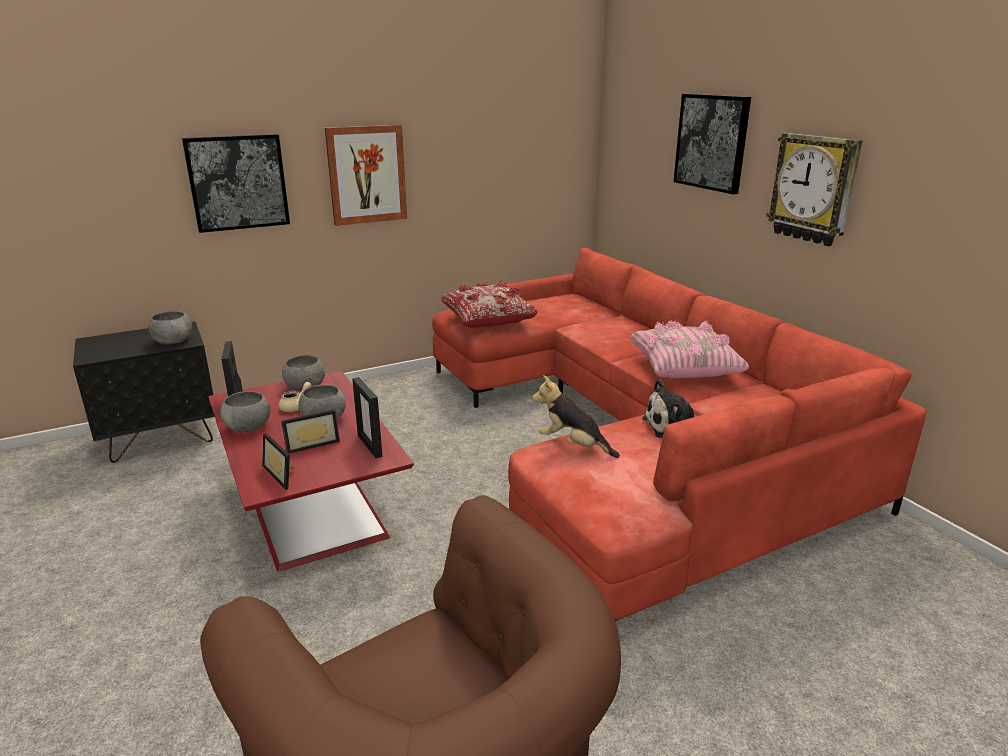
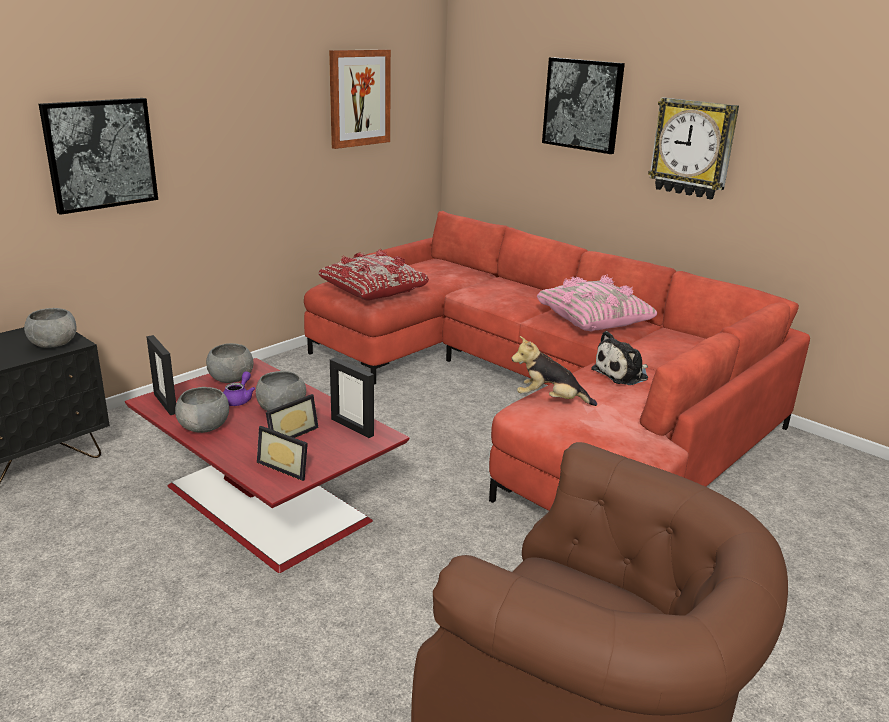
camera: 20 degrees left, 0 degrees up
(296, 406) = (239, 399): beige teapot -> purple teapot
(367, 175) = (234, 141): picture -> picture (359, 98)

